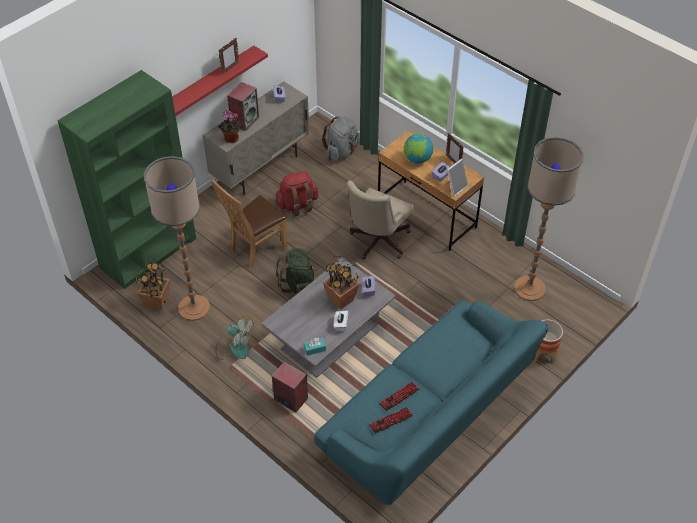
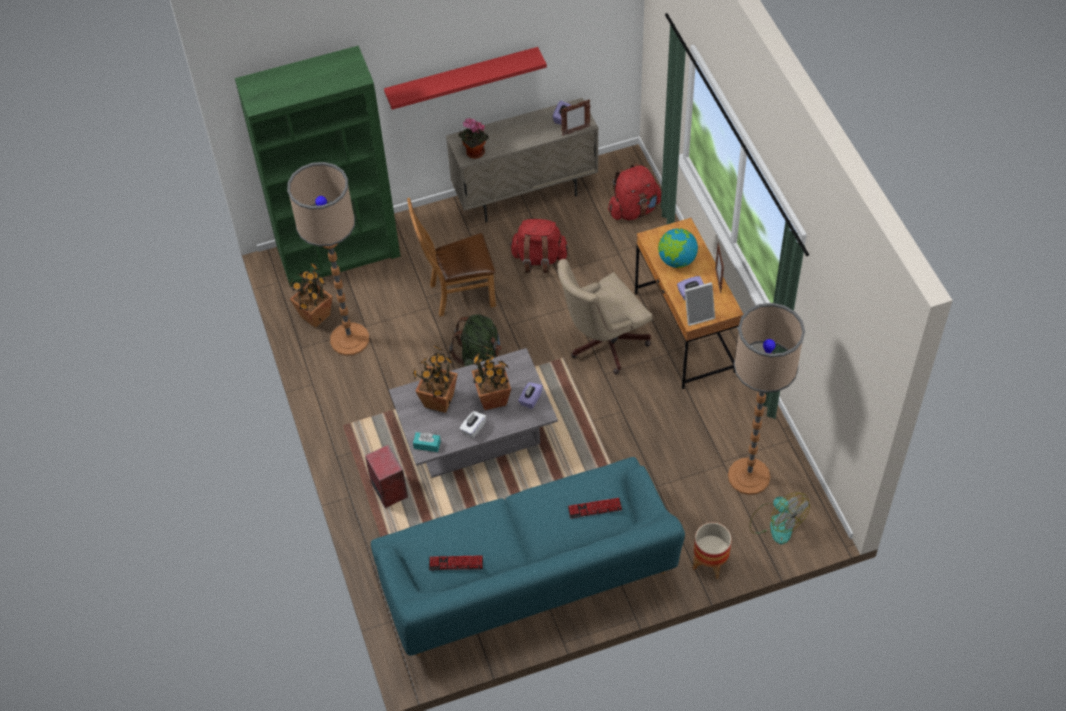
camera: 30 degrees right, 5 degrees up
(230, 68) = (490, 69): picture frame -> picture frame (575, 131)
(234, 346) = (366, 403): fan -> fan (776, 523)
(244, 120) = (504, 134): speaker -> none
(303, 316) = (438, 401): none -> potted plant
(342, 152) = (634, 209): grey backpack -> red backpack
(399, 397) = (482, 540): keyboard -> keyboard (594, 508)

